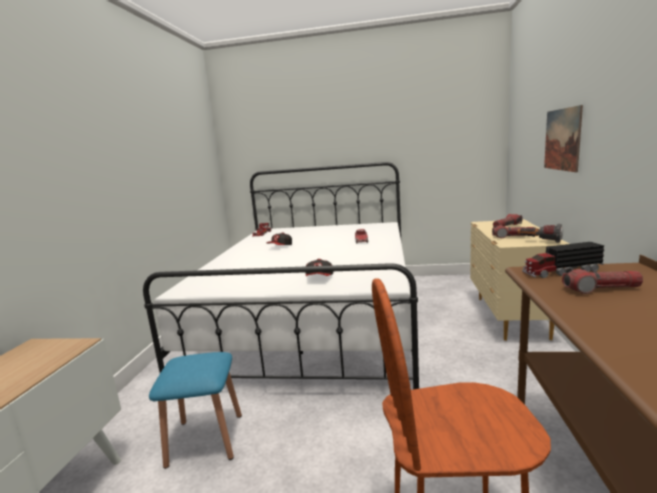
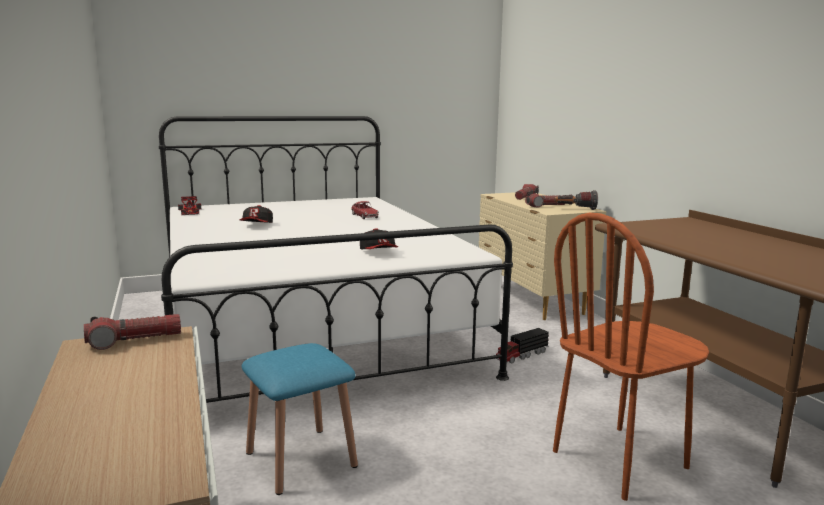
camera: 30 degrees left, 0 degrees up
(560, 272) = (644, 224): toy truck -> toy truck (521, 355)
(562, 139) = (589, 104): picture -> none
(601, 289) = (688, 233): flashlight -> flashlight (134, 340)

